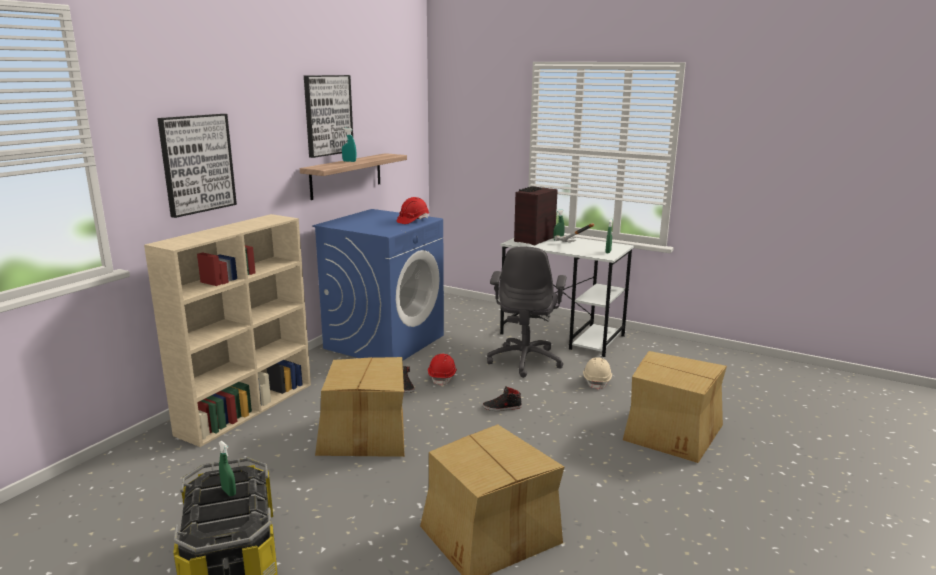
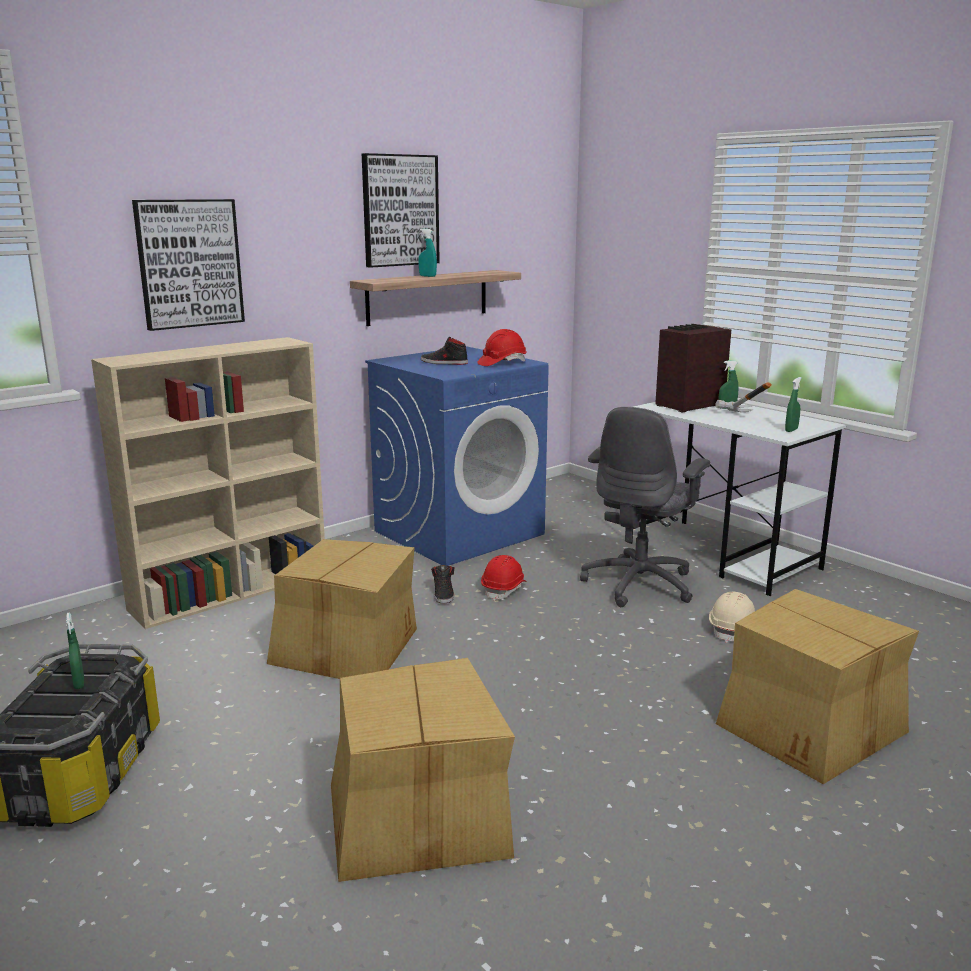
camera: 20 degrees right, 0 degrees up
(502, 407) = (559, 644): black shoe -> black shoe (444, 363)

